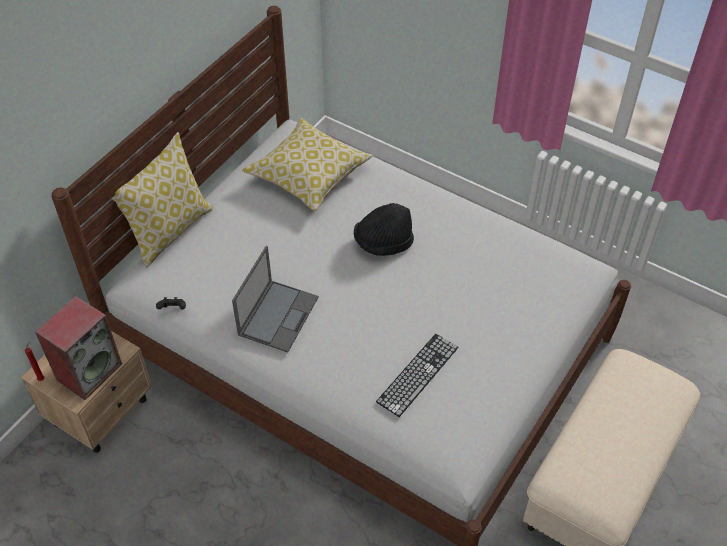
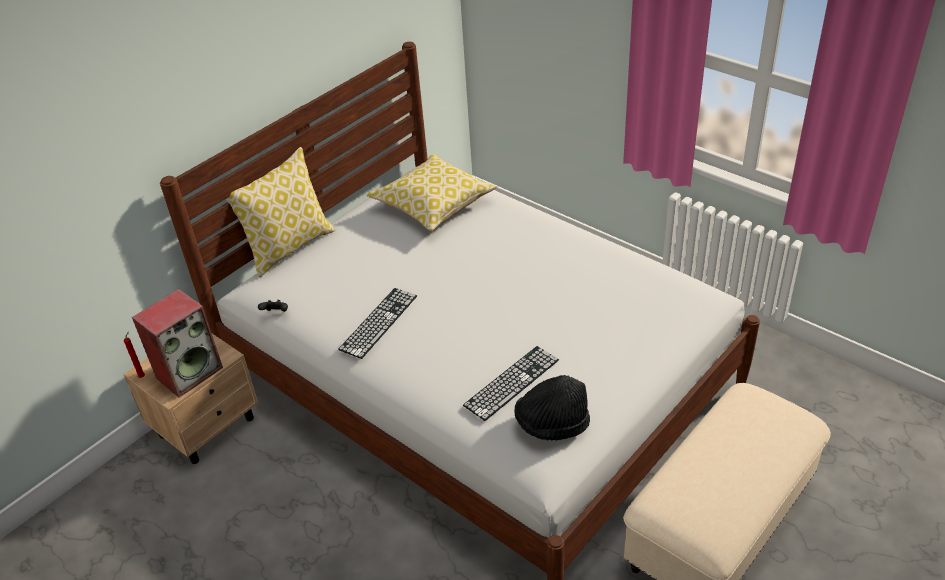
camera: 10 degrees right, 10 degrees down
(278, 315) = (378, 322): laptop -> keyboard
(383, 243) = (497, 264): black hat -> black hat (552, 424)

